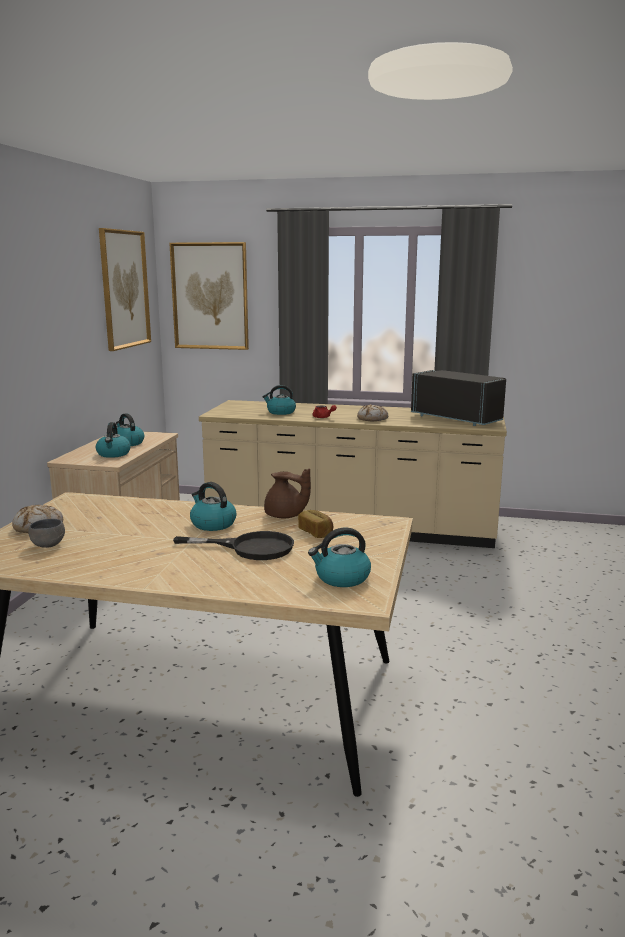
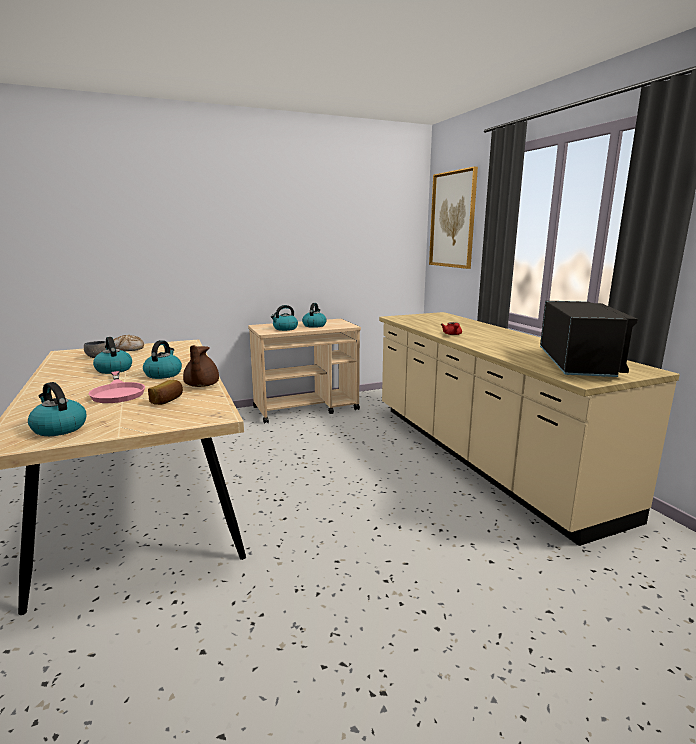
camera: 55 degrees right, 0 degrees up
(124, 289) = (373, 212): picture -> none
(250, 548) = (118, 392): black frying pan -> pink frying pan
(280, 412) = (439, 325): kettle -> kettle (113, 369)
(372, 419) = (487, 344): bread -> none

